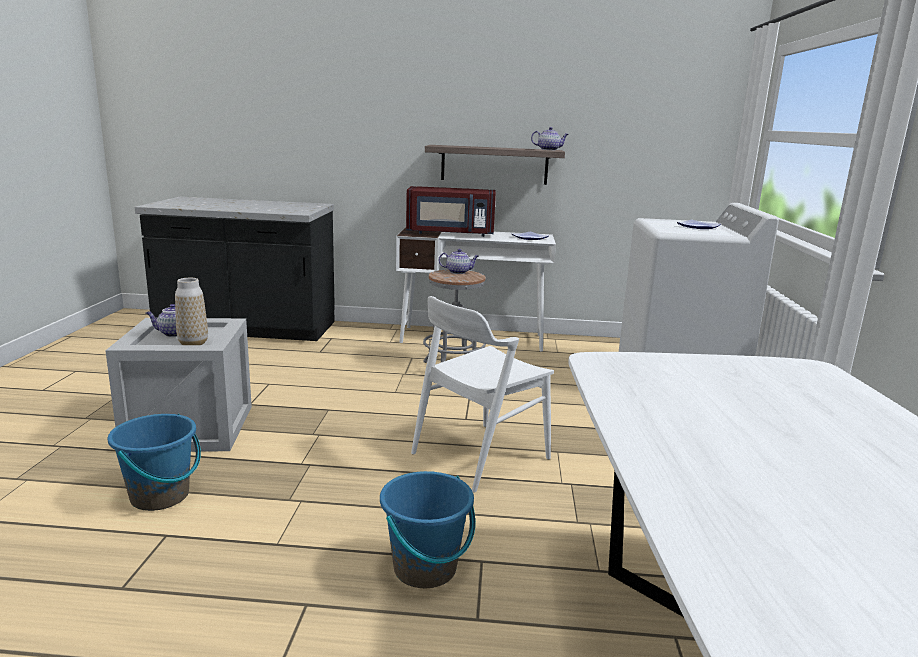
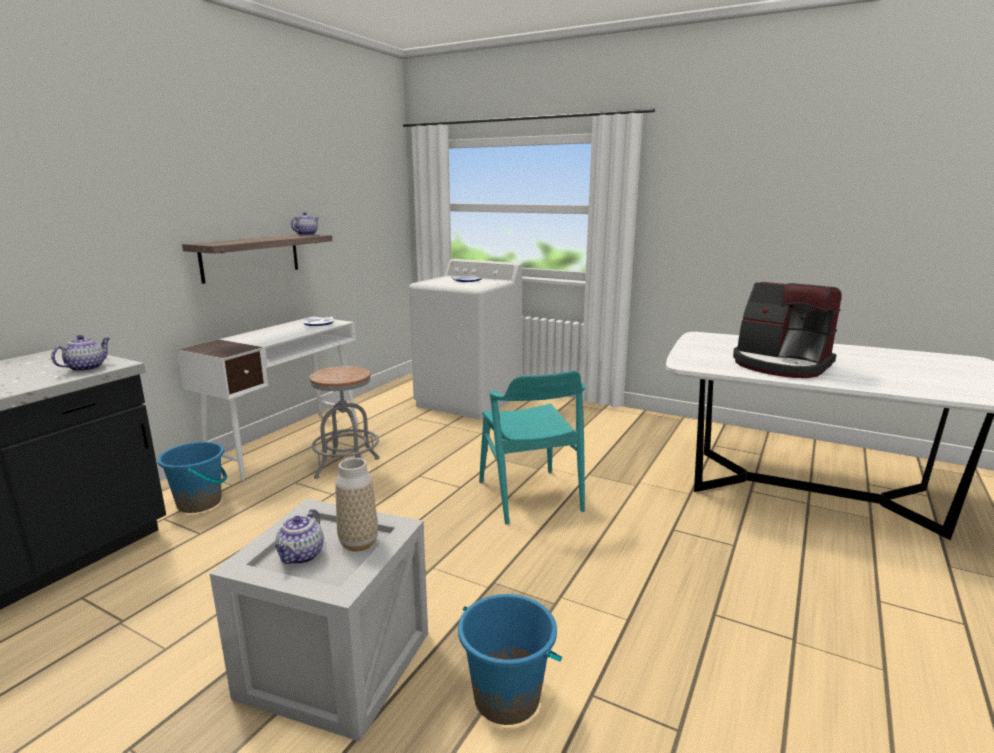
camera: 65 degrees left, 0 degrees up
(425, 569) = (678, 553): blue bucket -> blue bucket (200, 503)
(450, 233) = (249, 340): red microwave -> none
(458, 272) = (329, 371): teapot -> teapot (87, 368)
(479, 456) = (529, 496): white chair -> turquoise chair
(707, 422) = (780, 365): none -> coffee machine

